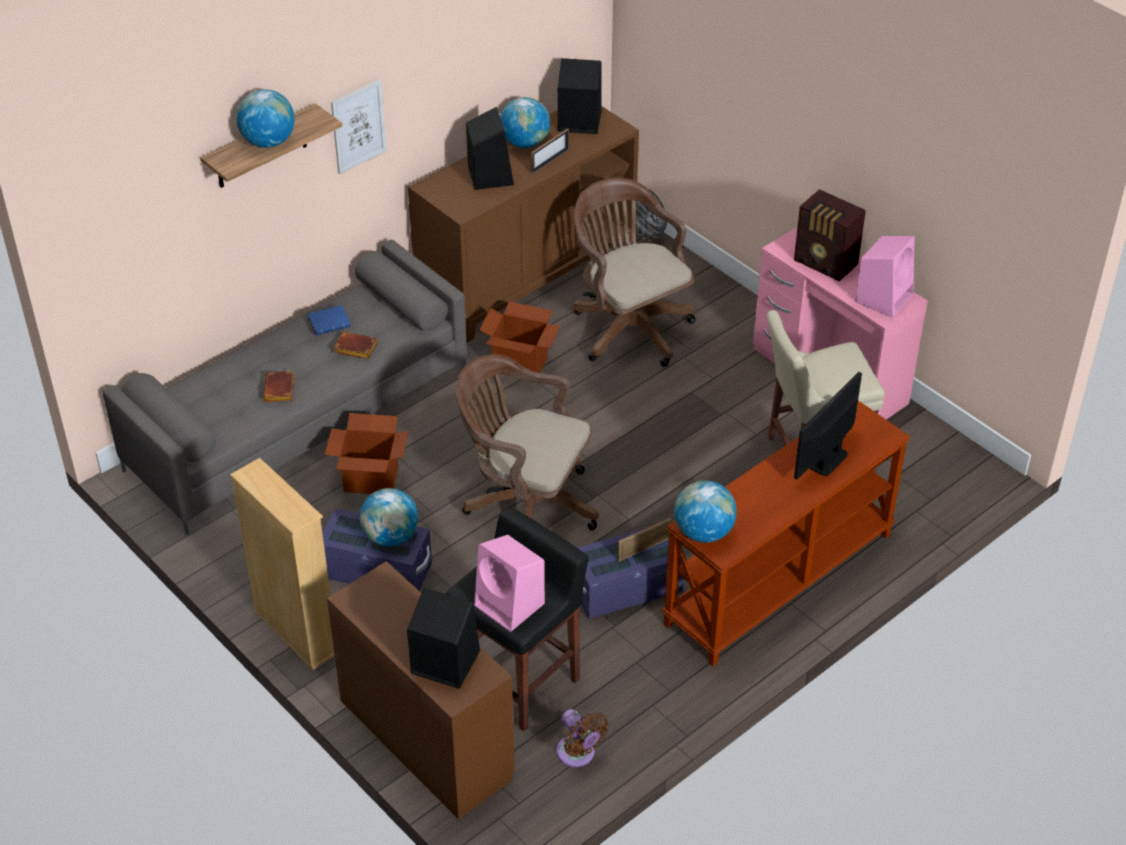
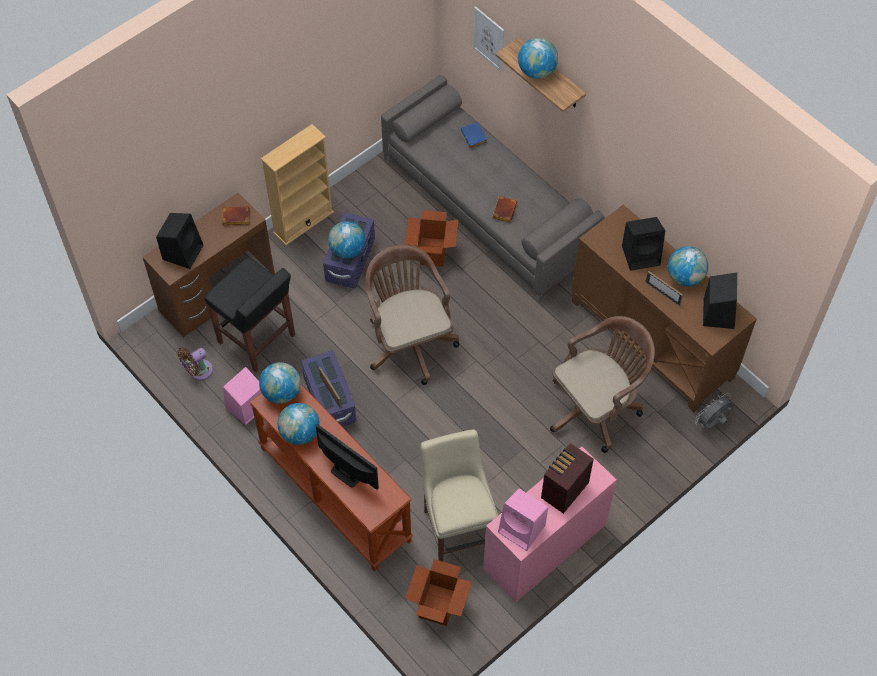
camera: 90 degrees right, 15 degrees up
(280, 390) = (461, 173): brown book -> brown book (235, 218)
(330, 322) = (531, 194): blue book -> blue book (475, 137)
(358, 126) = (607, 137): picture -> picture (488, 38)
(511, 605) = (233, 289): pink speaker -> pink speaker (245, 407)
(520, 364) = (549, 336): cardboard box -> cardboard box (438, 605)
(525, 504) = (409, 341): brown office chair -> brown office chair turned 45 degrees counterclockwise
(769, 510) = (300, 433): none -> globe

